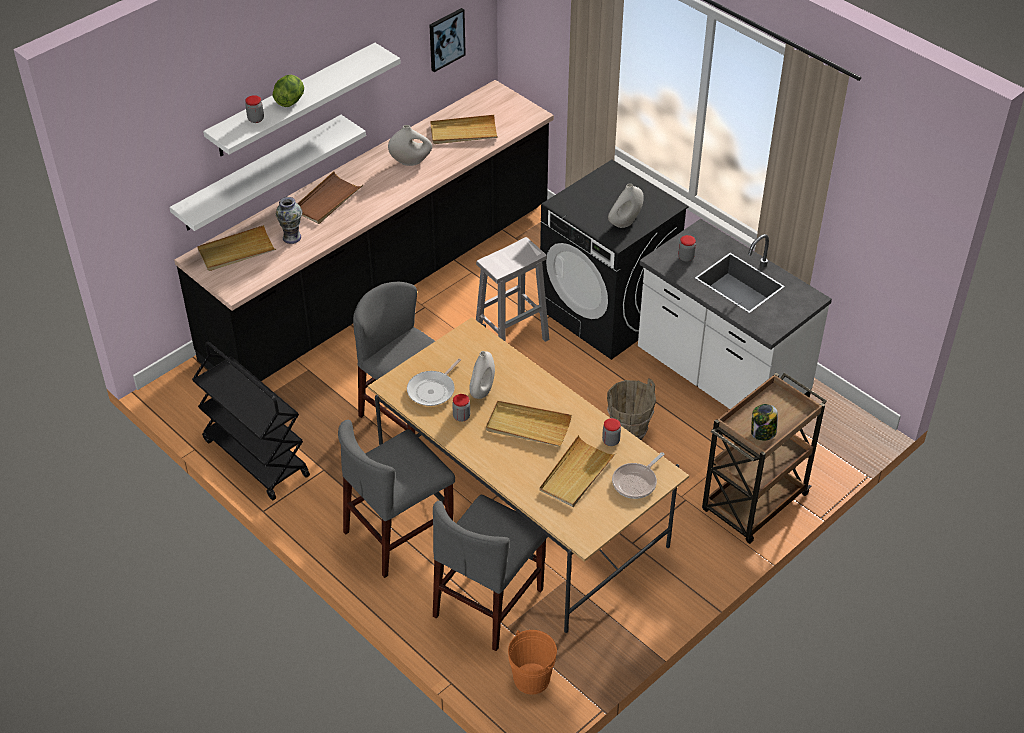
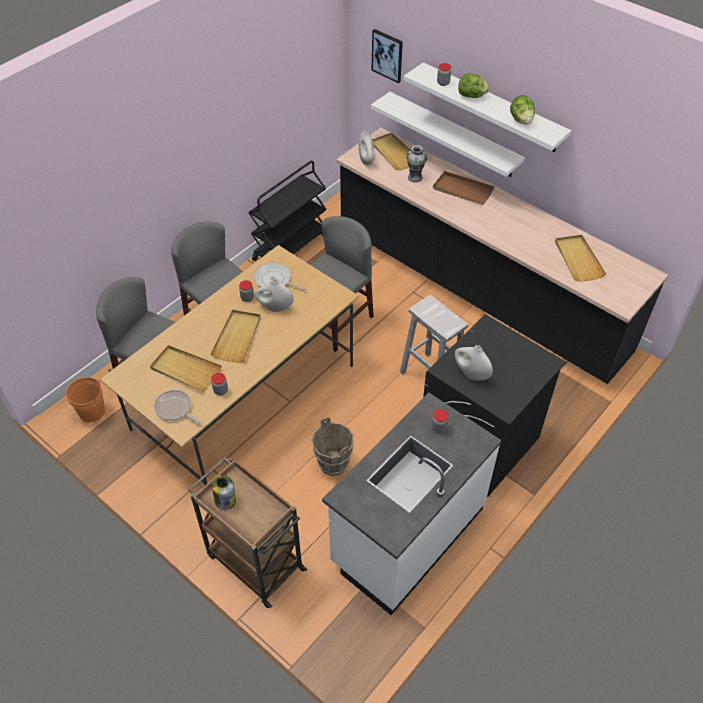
camera: 85 degrees right, 5 degrees up
(348, 72) = (521, 120): none -> lettuce
(411, 161) = (526, 231): white vase -> white vase (366, 160)
(446, 39) = (638, 194): picture -> picture (387, 55)

